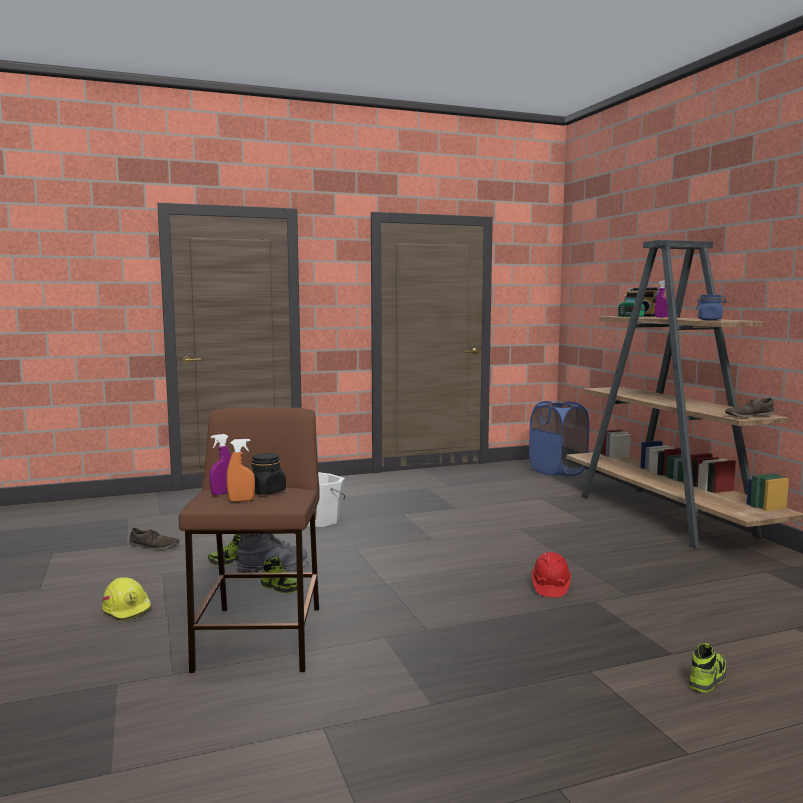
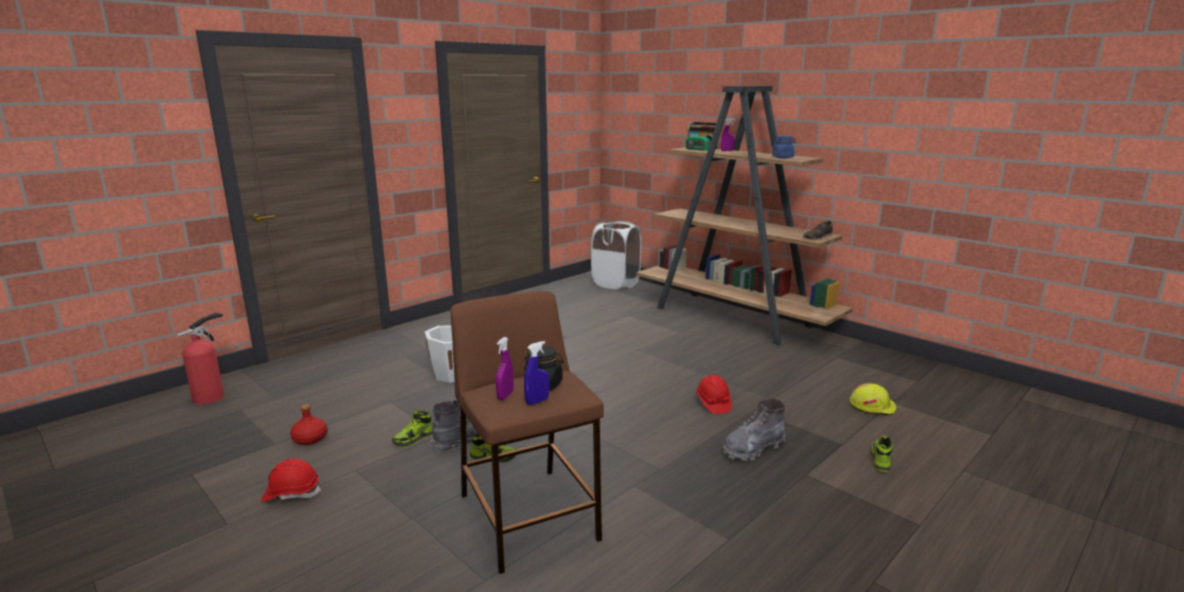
camera: 25 degrees left, 10 degrees up
(101, 579) = (291, 493): none -> red hard hat
(118, 506) = (211, 396): none -> fire extinguisher
(128, 609) = (361, 521): yellow hard hat -> yellow hard hat (872, 407)
(154, 546) = (310, 438): brown shoe -> red bottle
(241, 500) = (537, 401): orange spray bottle -> blue spray bottle
(551, 634) = (753, 448): none -> grey boot
(557, 471) = (616, 284): blue laundry basket -> white laundry basket

